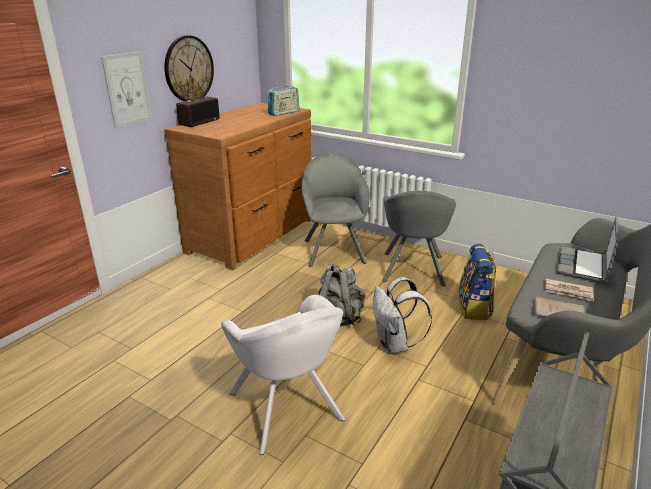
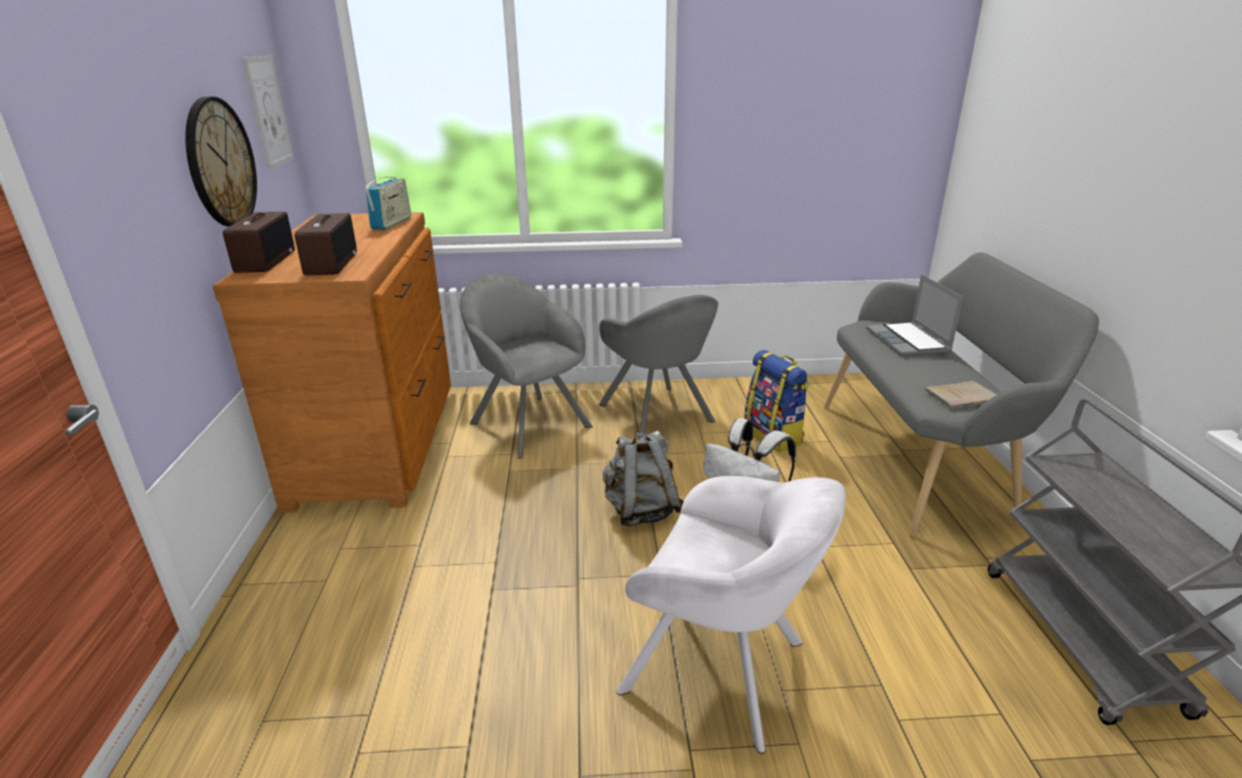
camera: 35 degrees left, 0 degrees up
(127, 89) = (144, 213): picture -> picture (268, 112)
(221, 128) = (330, 263): none -> radio
(568, 292) = (936, 372): newspaper -> none

